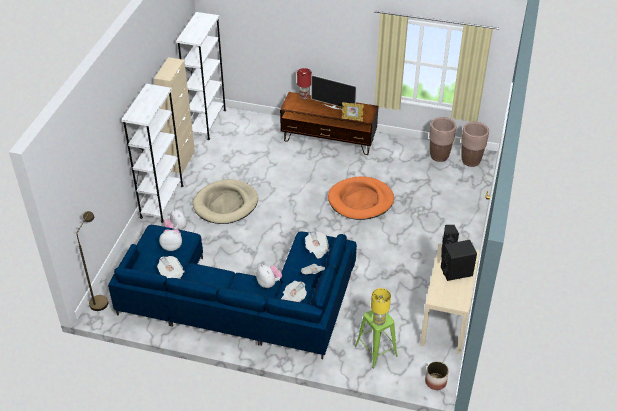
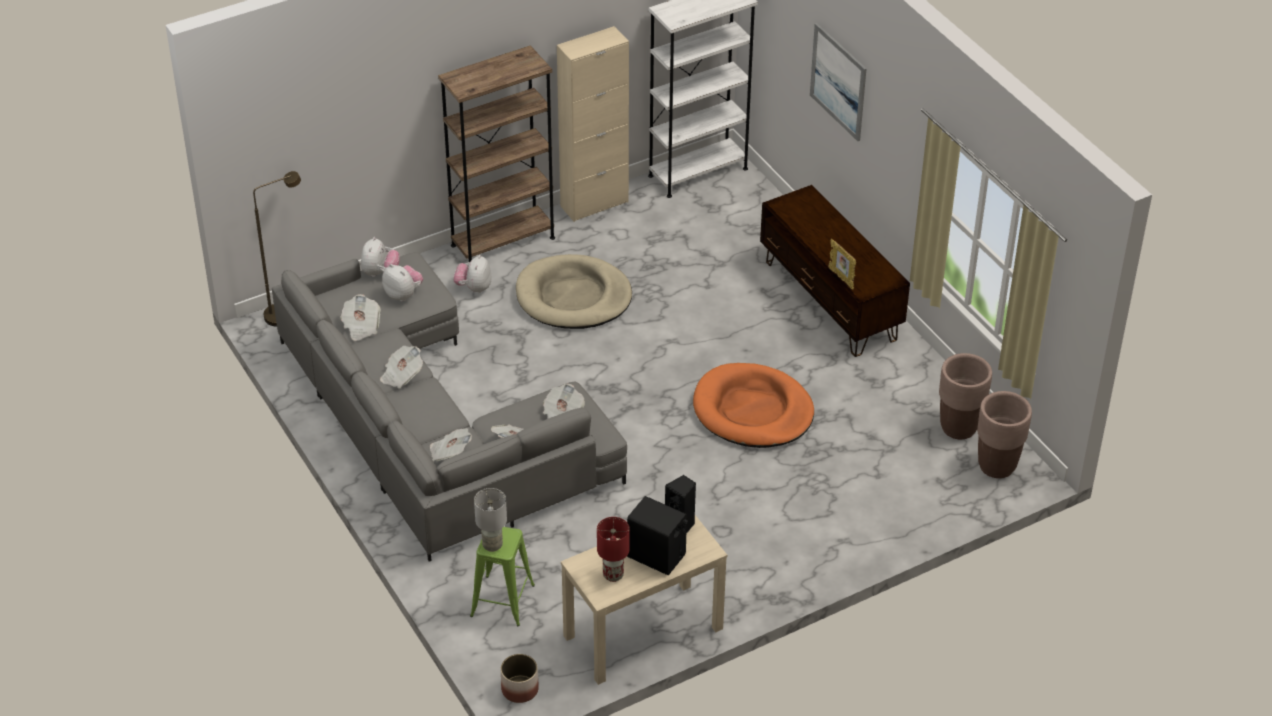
camera: 45 degrees right, 0 degrees up
(162, 201) = (503, 241): white bookcase -> brown bookcase
(222, 282) = (401, 375): none -> newspaper
(241, 300) = (432, 426): blue sofa -> grey sofa
(269, 283) = (450, 415): plush toy -> plush toy (380, 272)
(292, 30) = (838, 81): none -> picture
(304, 97) = (820, 206): red table lamp -> red table lamp (613, 575)
(333, 107) = (842, 244): television -> none
(379, 321) = (492, 545): yellow table lamp -> grey table lamp

